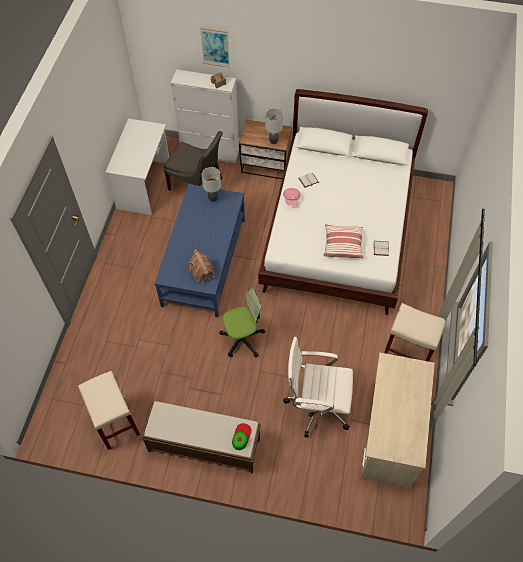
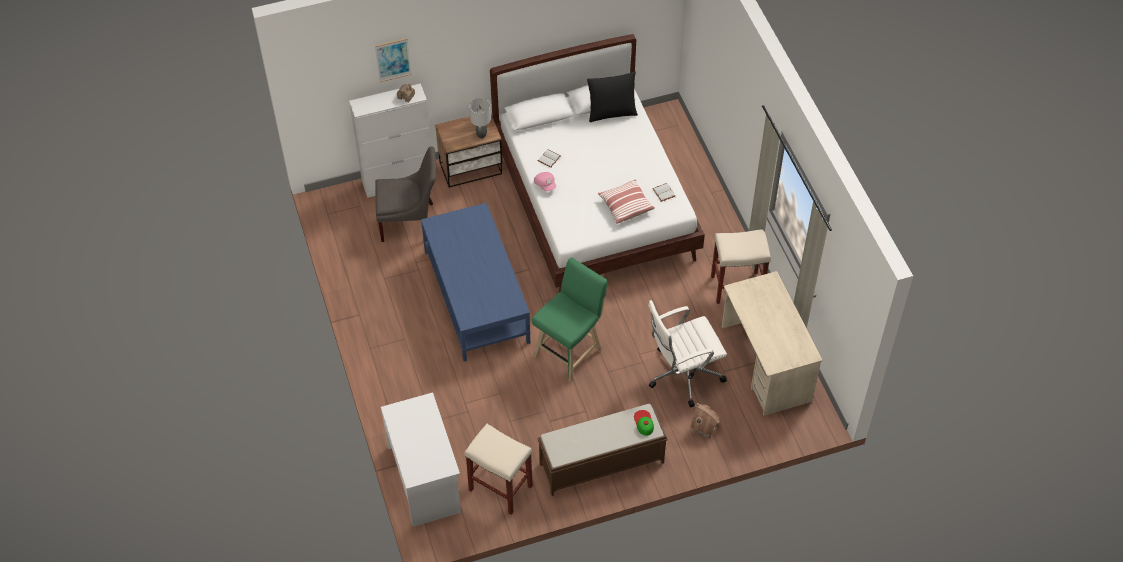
camera: 30 degrees left, 5 degrees down
(144, 185) = (351, 249): white desk -> white desk (425, 479)
(202, 274) = (502, 299): toy house -> toy house (705, 427)
(213, 199) = (458, 222): grey table lamp -> none
(242, 339) = (570, 351): office chair -> green stool
(381, 166) = (611, 112): none -> black pillow

